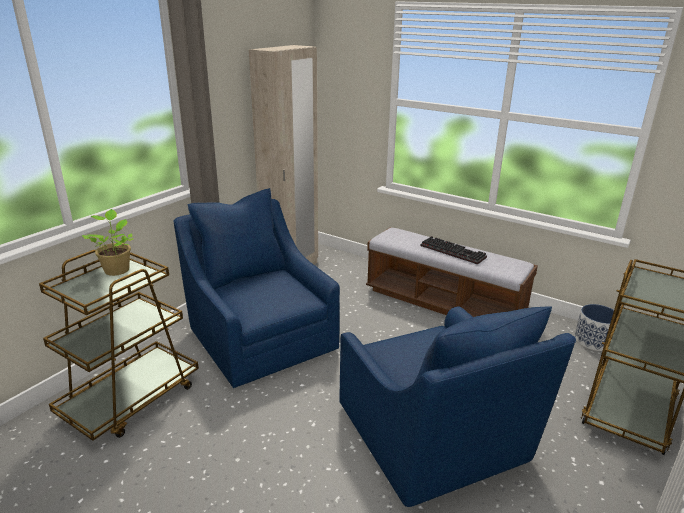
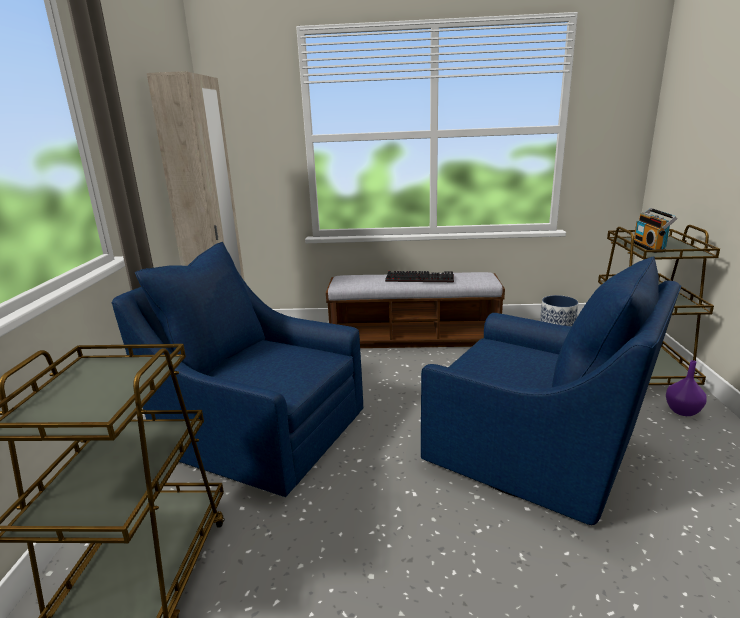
camera: 30 degrees left, 5 degrees down
(117, 269) = (90, 373): potted plant -> none
(618, 467) = (682, 411): none -> purple vase
(654, 291) = (650, 247): none -> radio

